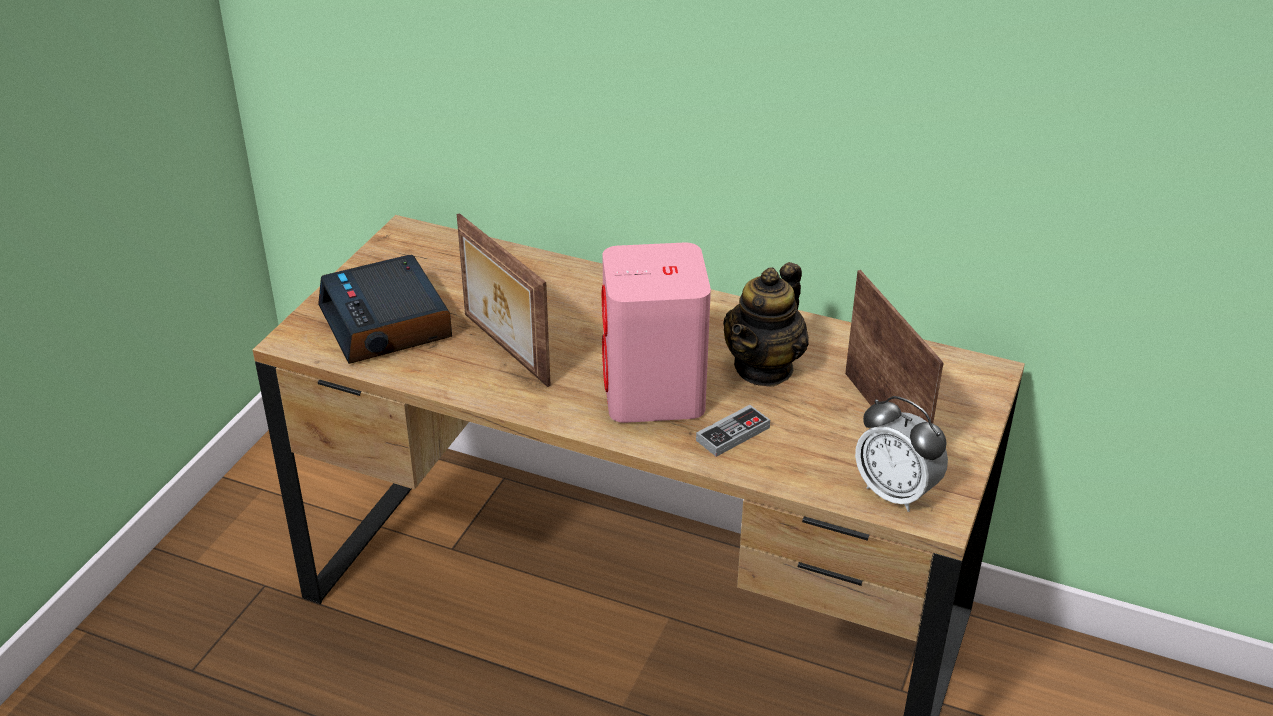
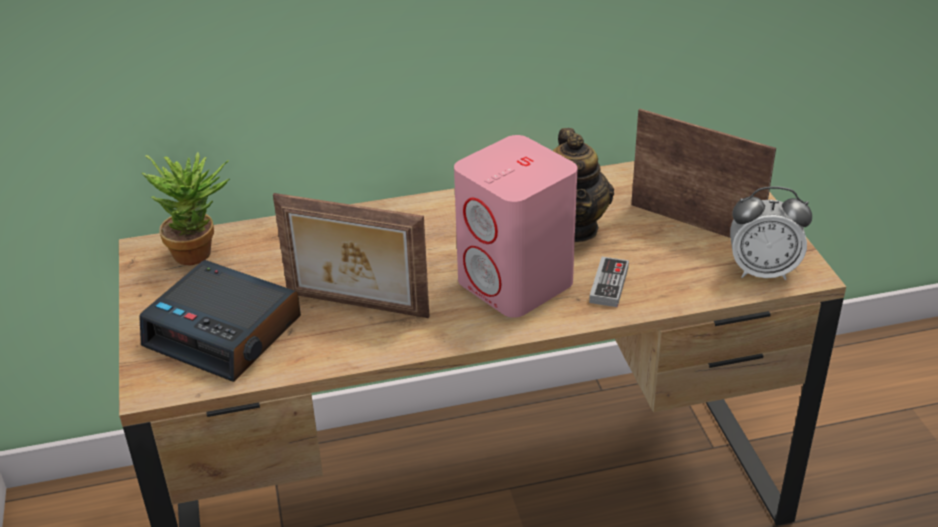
camera: 35 degrees left, 0 degrees up
(440, 251) = (200, 252): none -> potted plant

